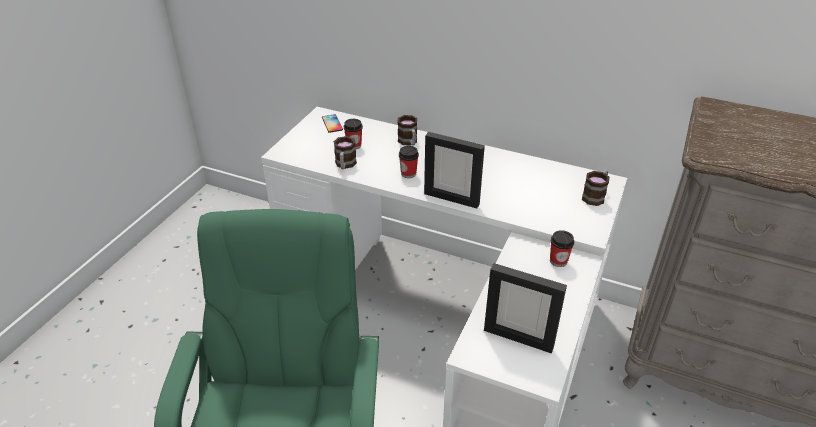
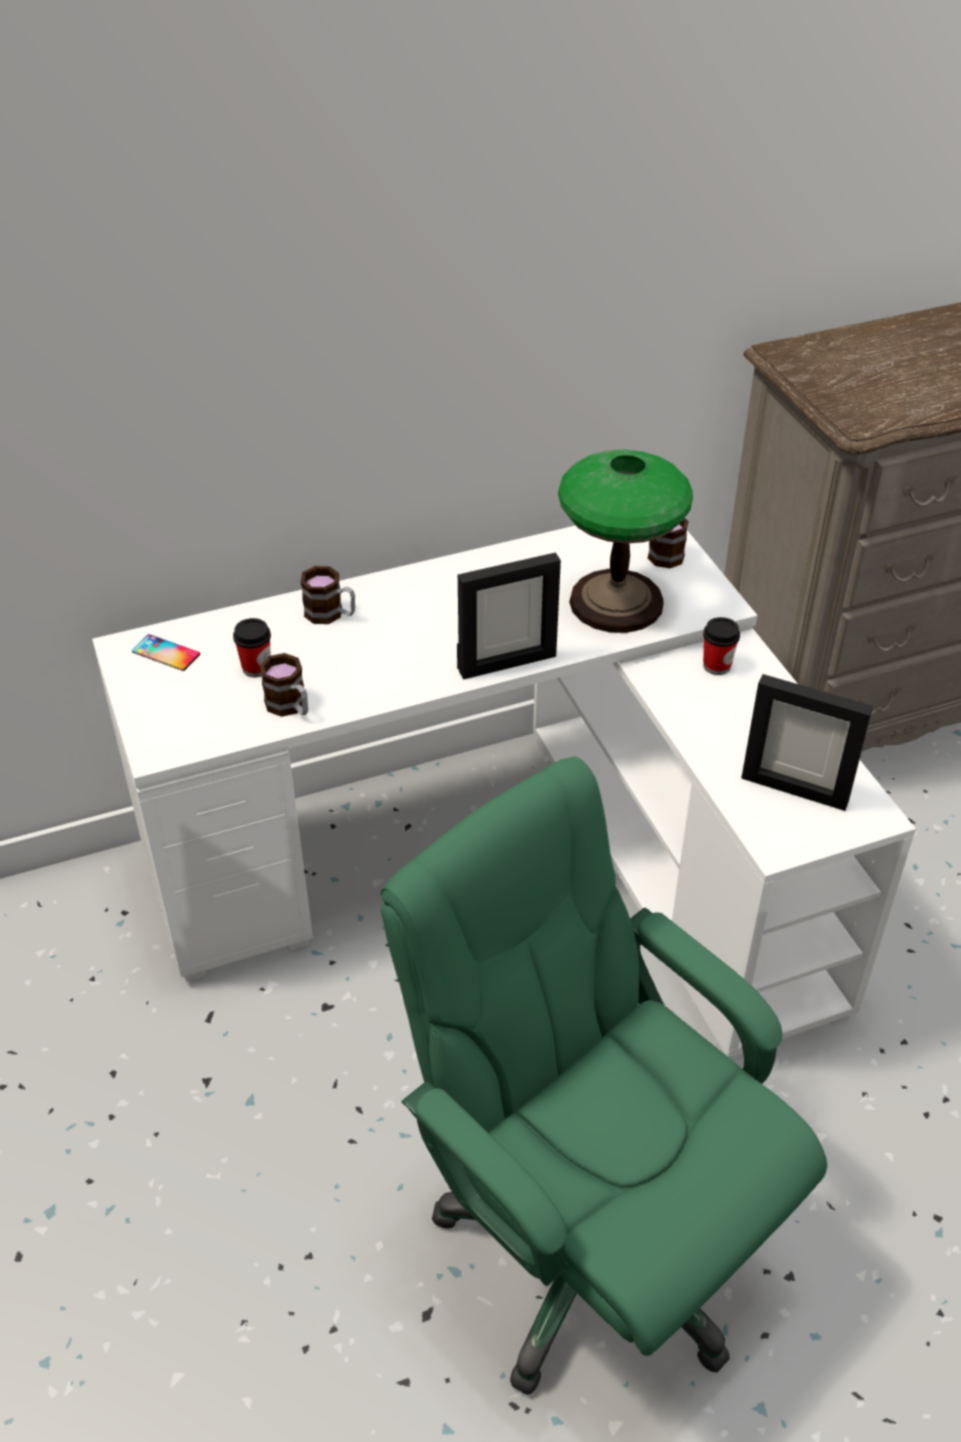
camera: 45 degrees left, 5 degrees up
(408, 173) = (400, 663): cup -> none
(518, 337) = (795, 788): picture frame -> picture frame turned 45 degrees clockwise
(538, 204) = (617, 603): none -> table lamp

